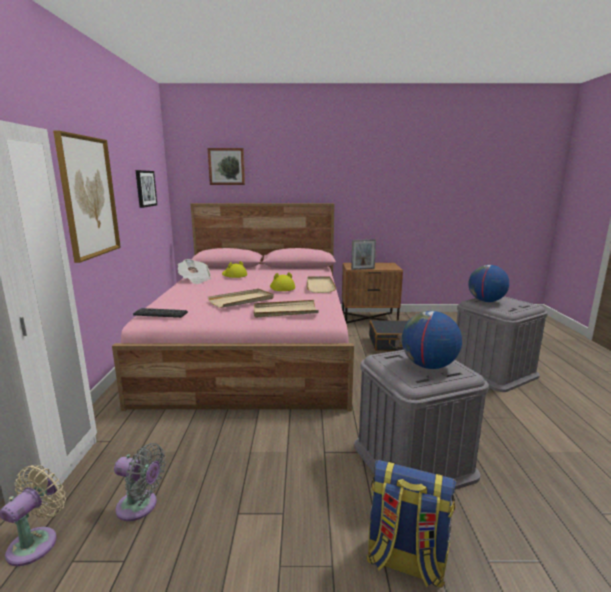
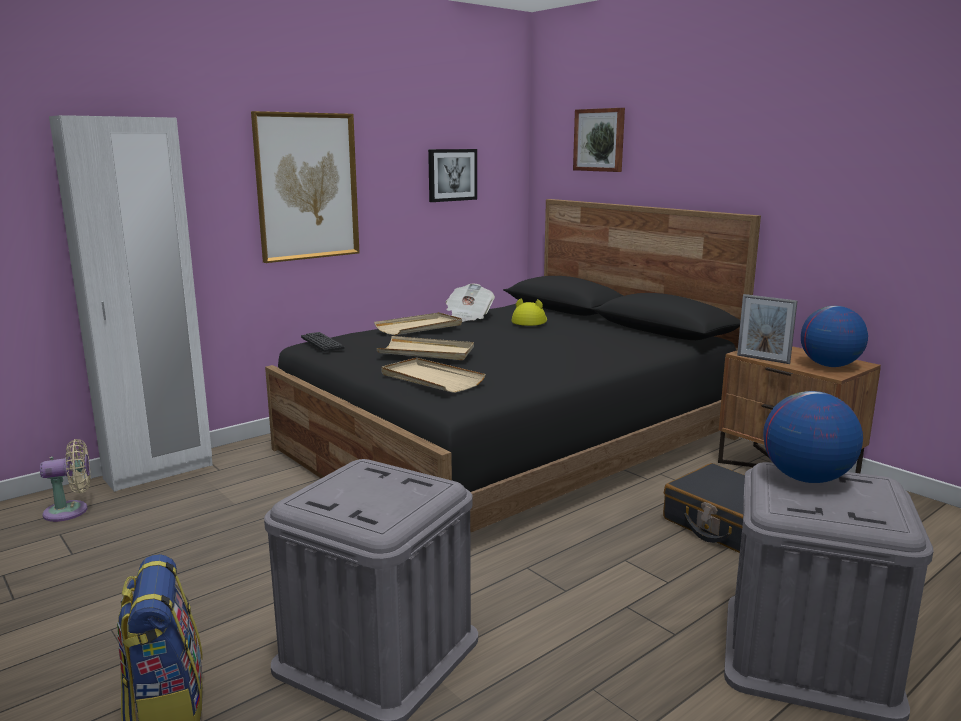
camera: 50 degrees right, 0 degrees up
(140, 507) = (140, 528): grey fan -> none
(256, 348) = (511, 444): pink bed -> black bed
(281, 288) = (528, 352): yellow hat -> none
(320, 286) = (587, 364): beige tray -> beige tray (420, 327)
(428, 366) = (370, 497): globe -> globe (829, 365)

